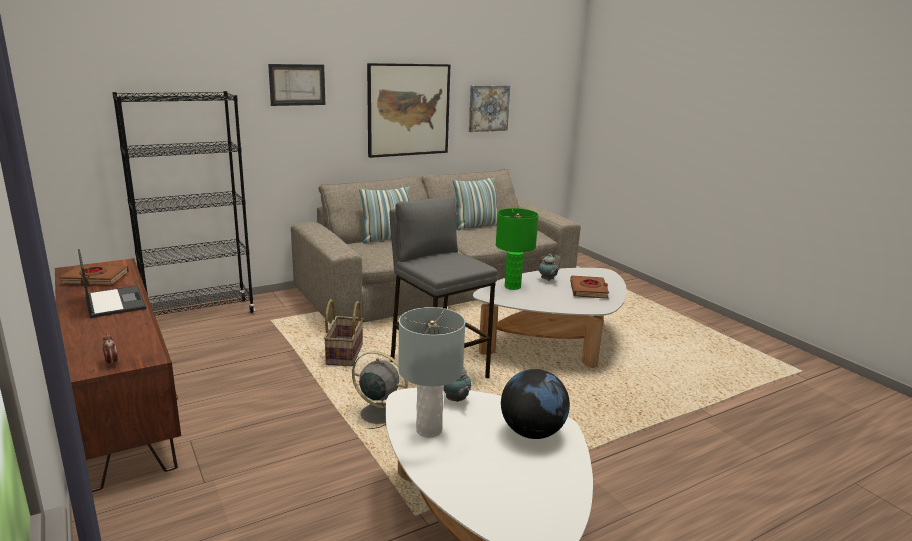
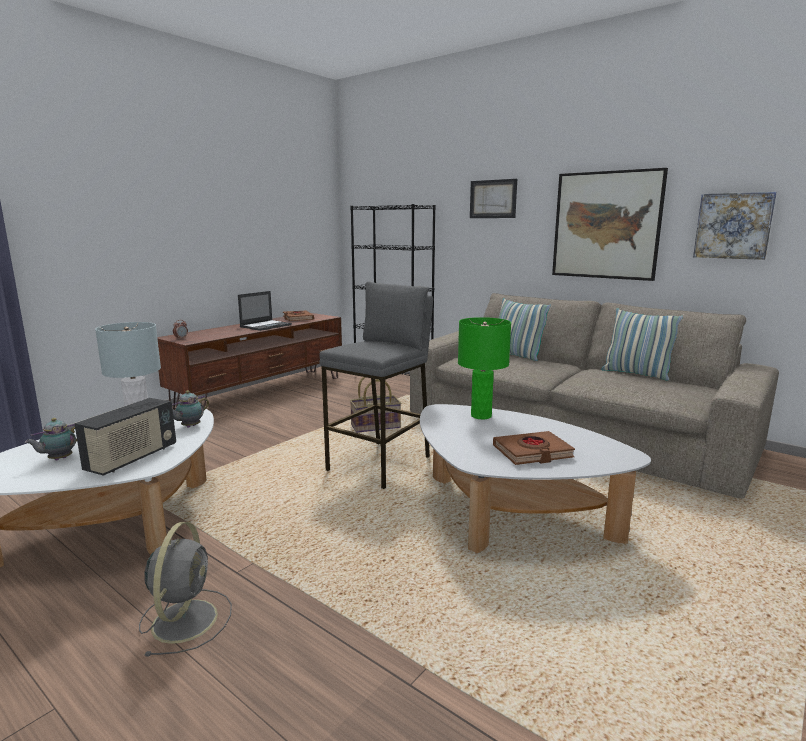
camera: 70 degrees right, 5 degrees down
(377, 413) = (286, 456): grey fan -> grey fan (186, 618)
(532, 432) = (132, 458): globe -> radio
(547, 280) = (531, 428): teapot -> teapot (58, 459)

